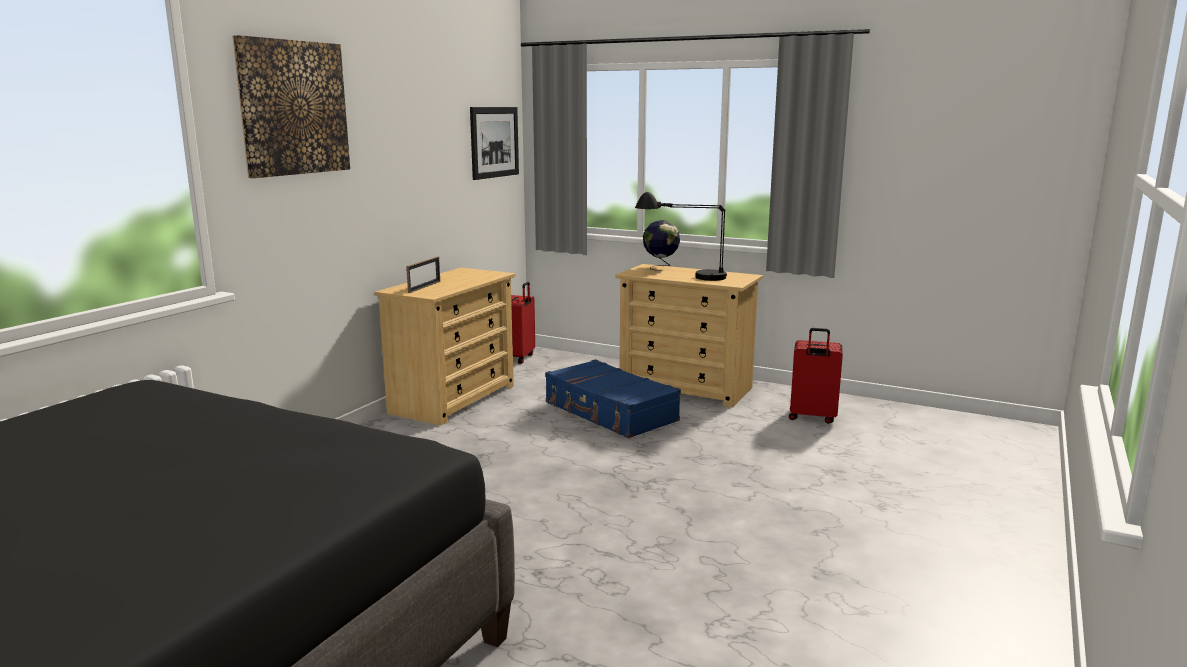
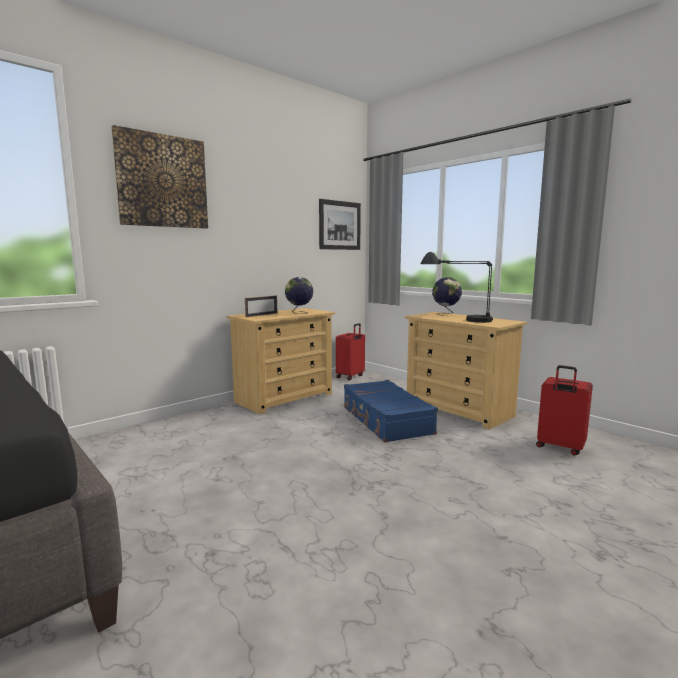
camera: 20 degrees right, 5 degrees down
(471, 279) = (299, 313): none -> globe

